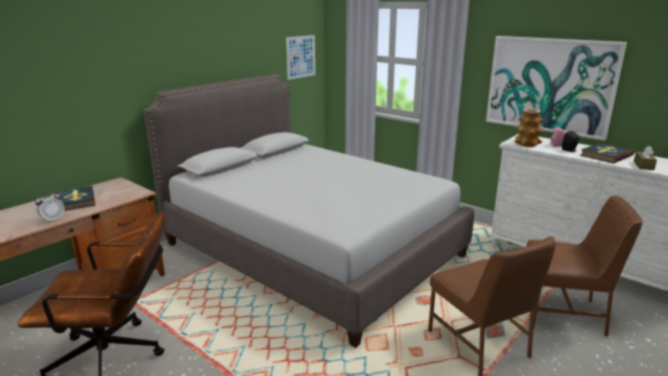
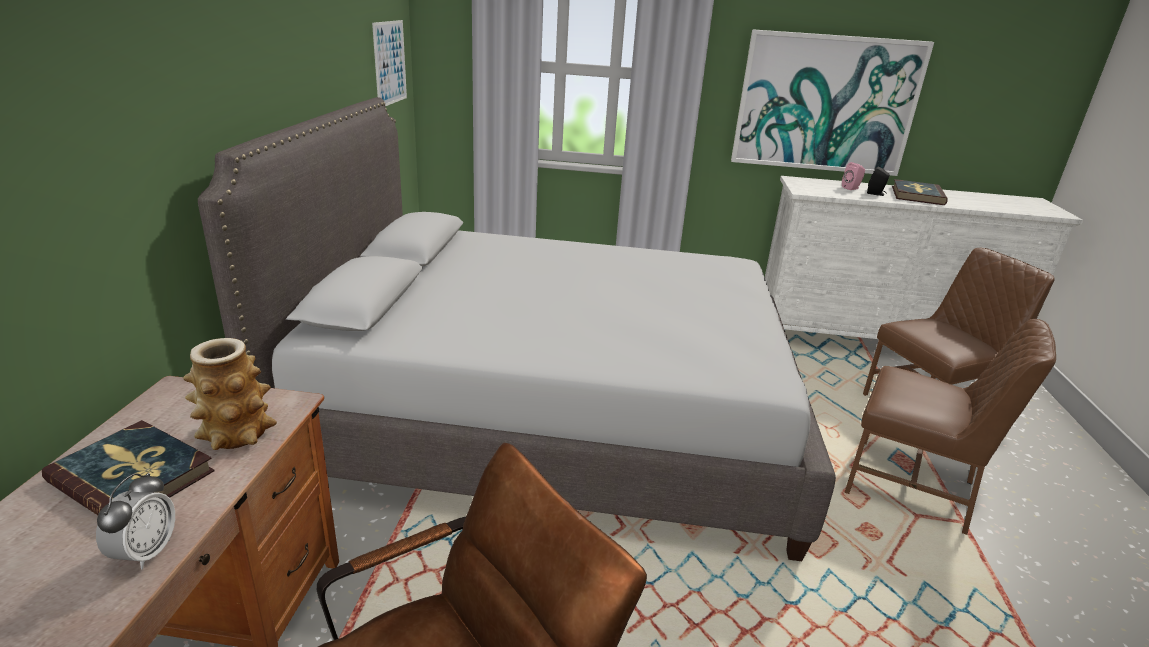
camera: 35 degrees left, 5 degrees up
(526, 144) = (819, 190): vase -> vase (237, 433)
(643, 165) = (971, 204): brown tissue box -> none

